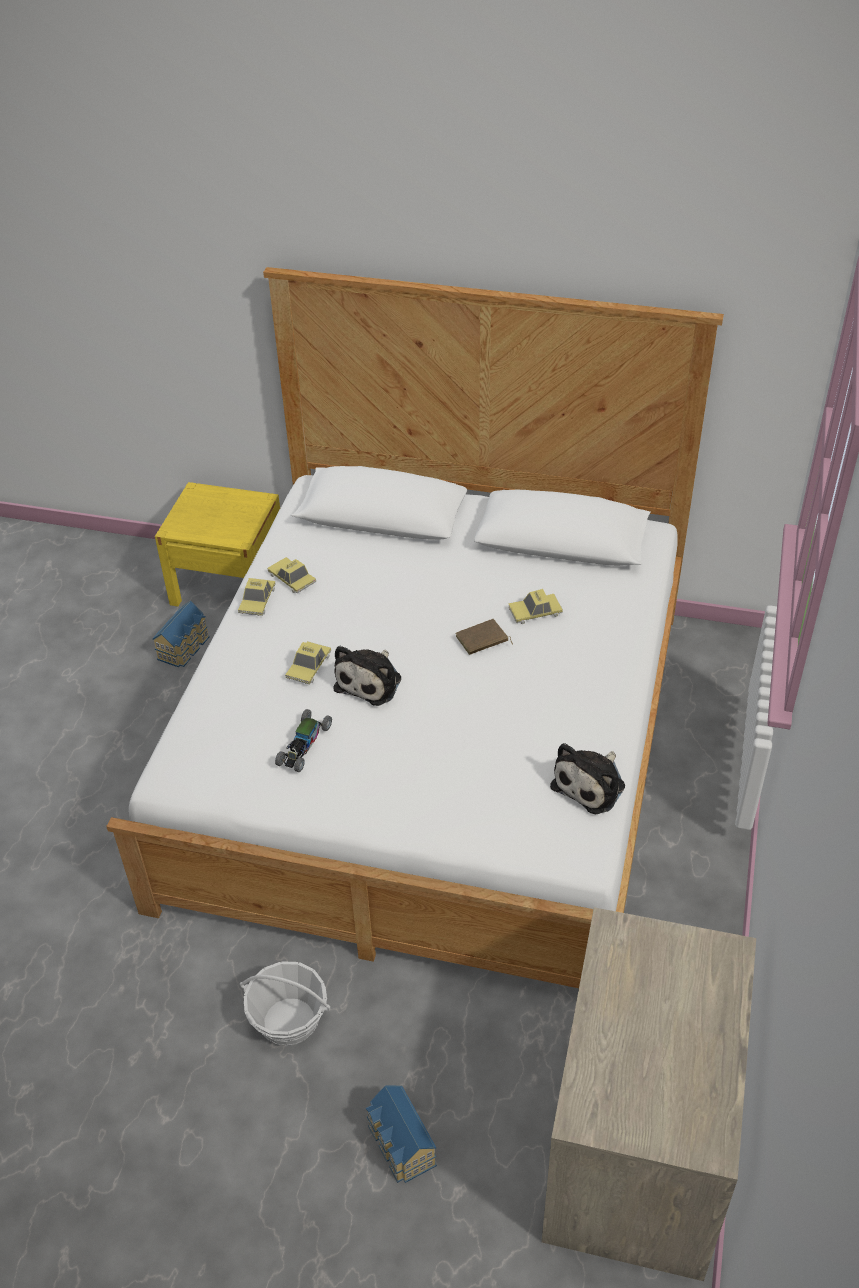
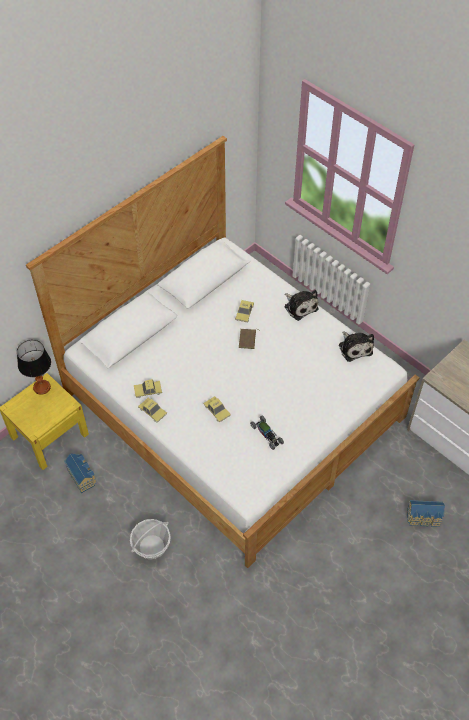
camera: 60 degrees left, 10 degrees up
(249, 501) = (42, 387): none -> table lamp
(289, 1021) = (344, 531): basket -> basket (151, 547)
(370, 681) = (243, 392): plush toy -> plush toy (300, 306)

